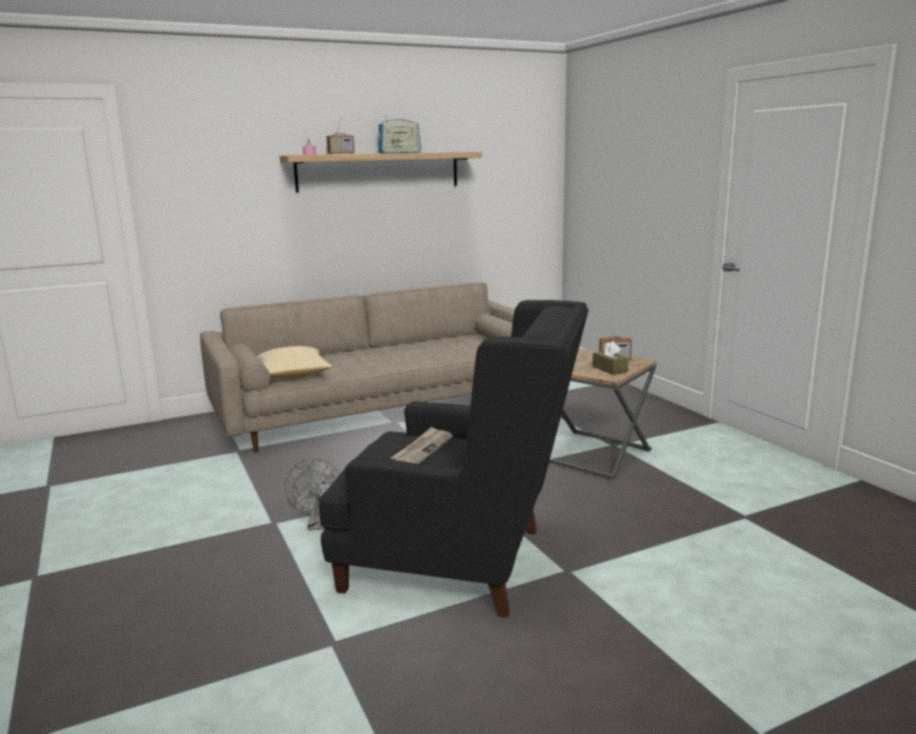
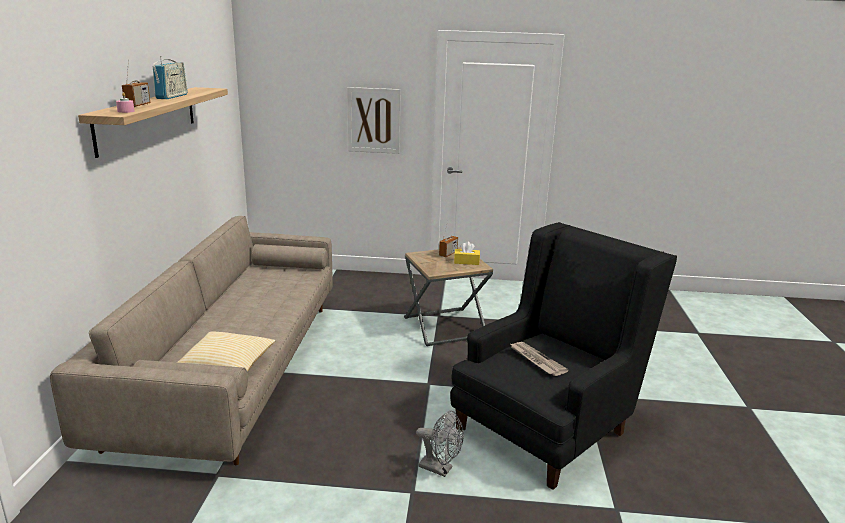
camera: 60 degrees left, 5 degrees up
(609, 369) = (466, 262): brown tissue box -> yellow tissue box
(660, 196) = (374, 120): none -> picture

